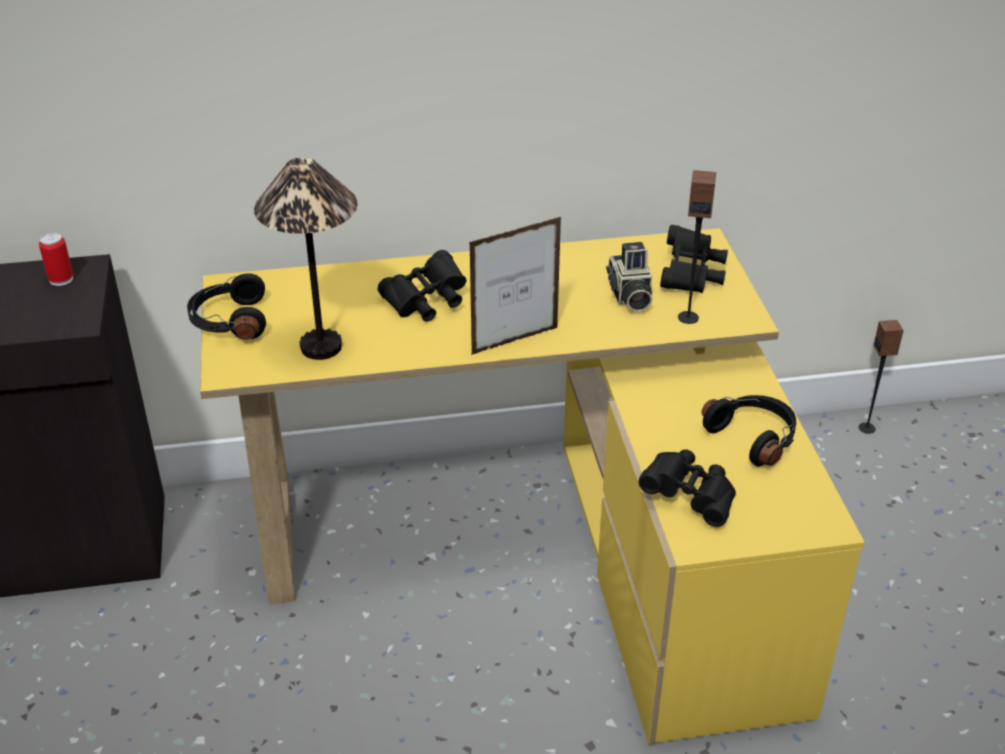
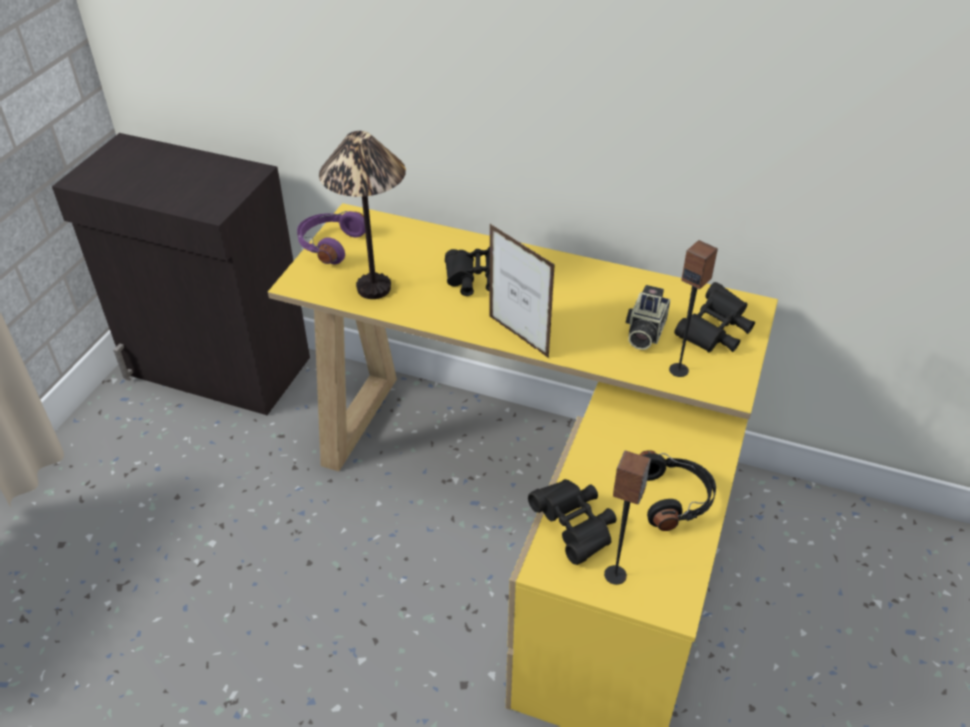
camera: 30 degrees right, 5 degrees up
(61, 279) = (231, 175): can -> none
(229, 321) = (329, 245): black headphones -> purple headphones
(514, 341) = (518, 337): picture frame -> picture frame turned 135 degrees counterclockwise
(867, 428) = (896, 526): speaker -> speaker (615, 575)

